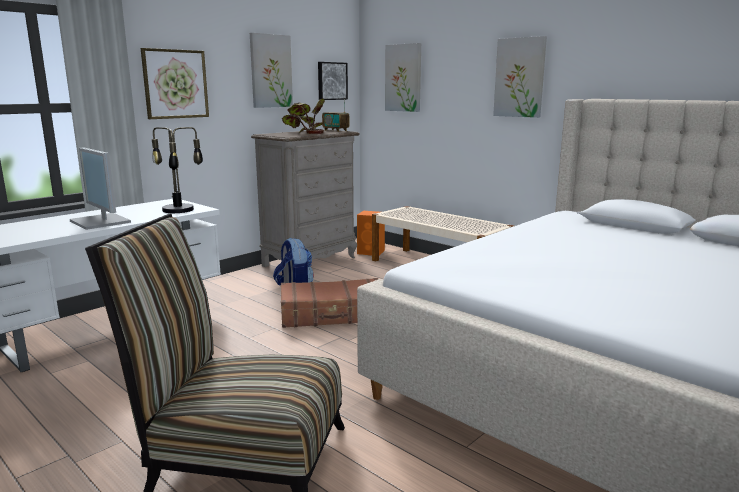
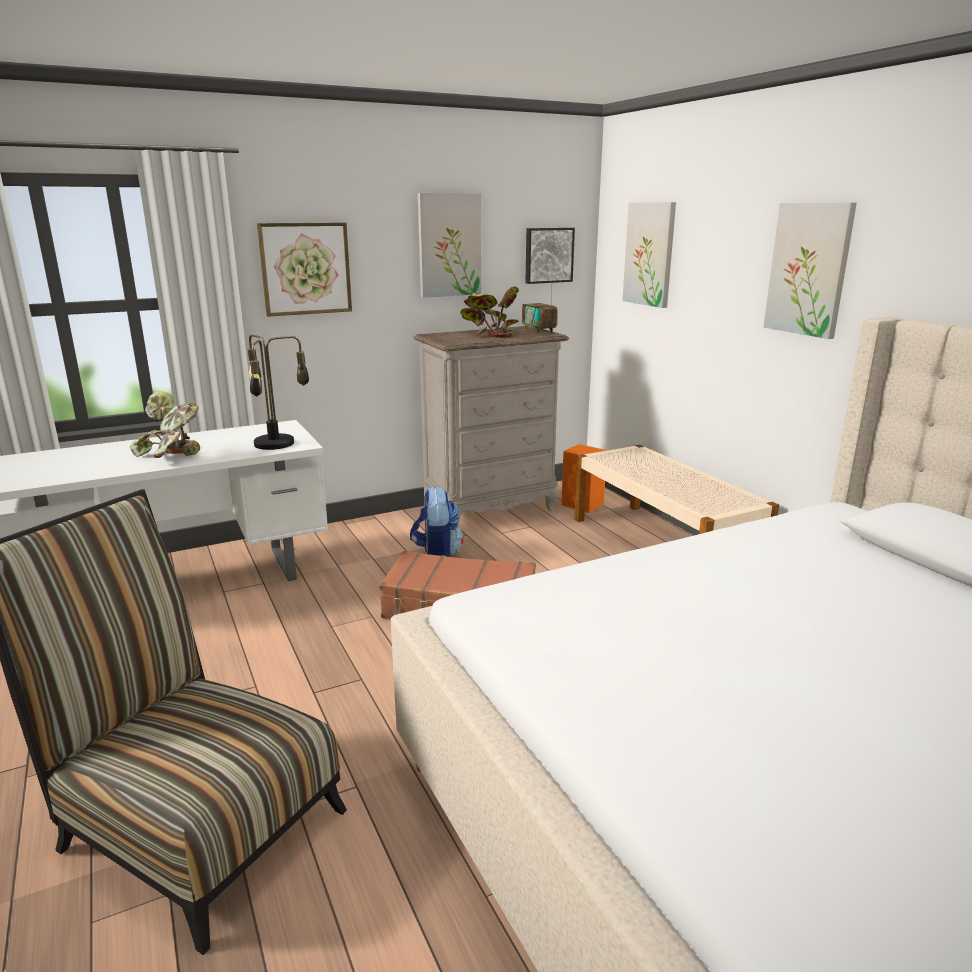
camera: 20 degrees right, 5 degrees up
(101, 222) = (170, 456): monitor -> potted plant

